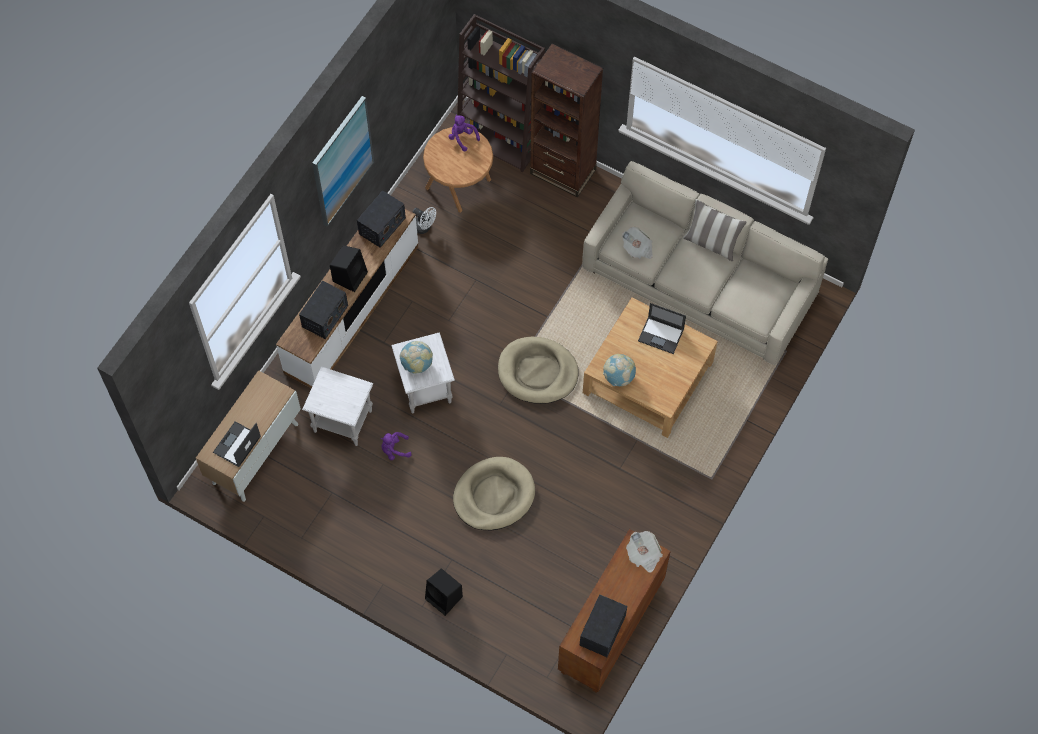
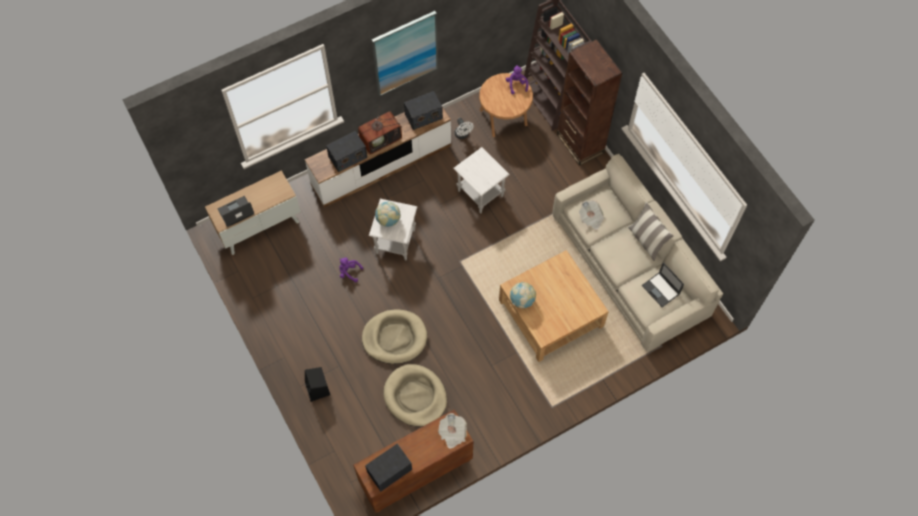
camera: 30 degrees right, 0 degrees up
(343, 421) = (328, 236): white side table -> white side table (481, 193)
(350, 276) = (381, 139): black speaker -> television
(537, 372) = (477, 270): beige dog bed -> beige dog bed (415, 396)
(661, 335) = (570, 287): laptop -> laptop (661, 290)

